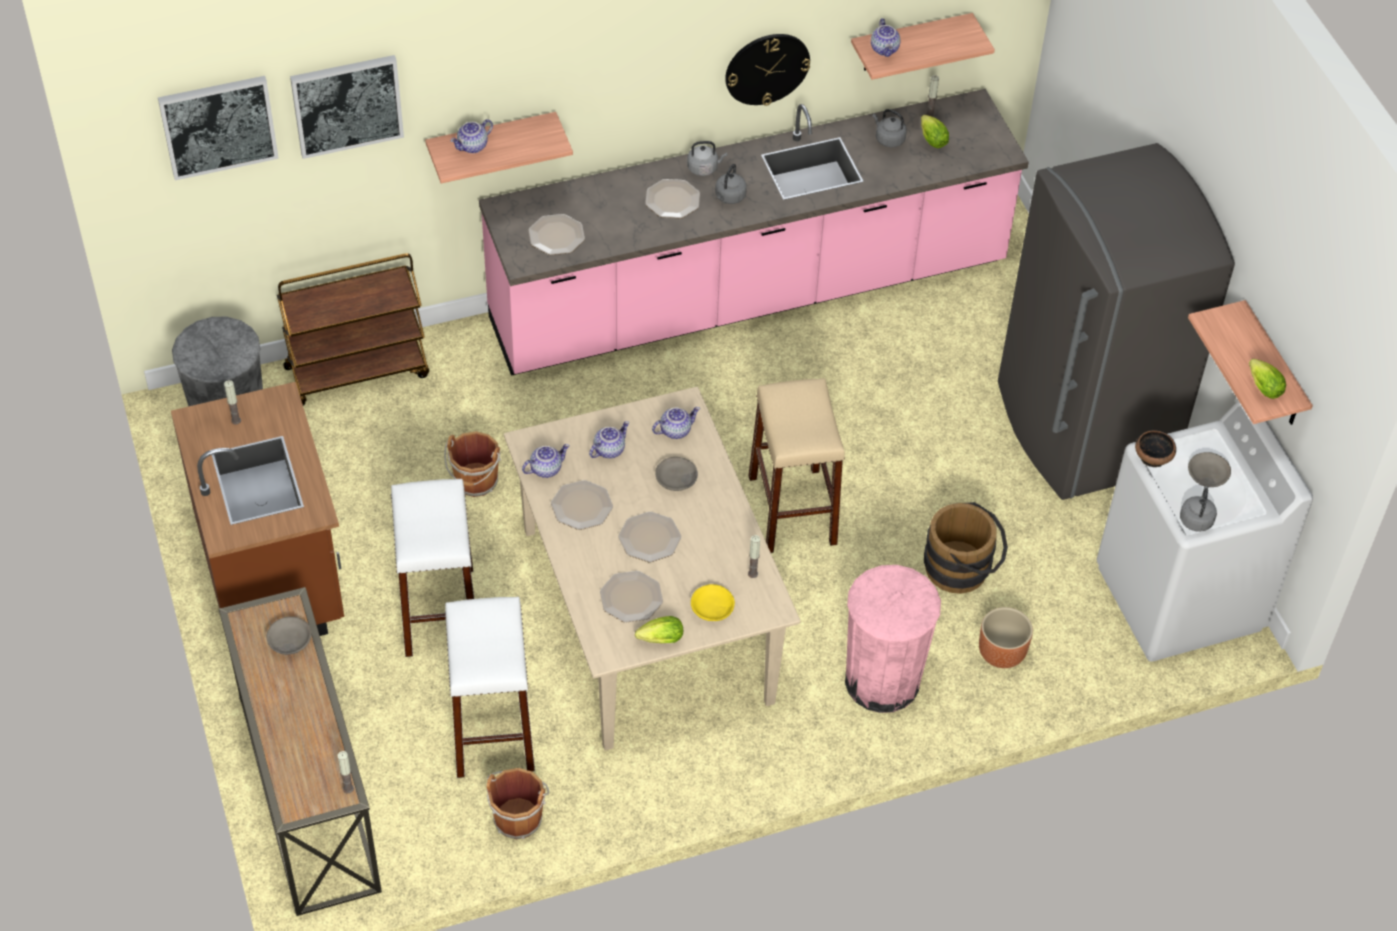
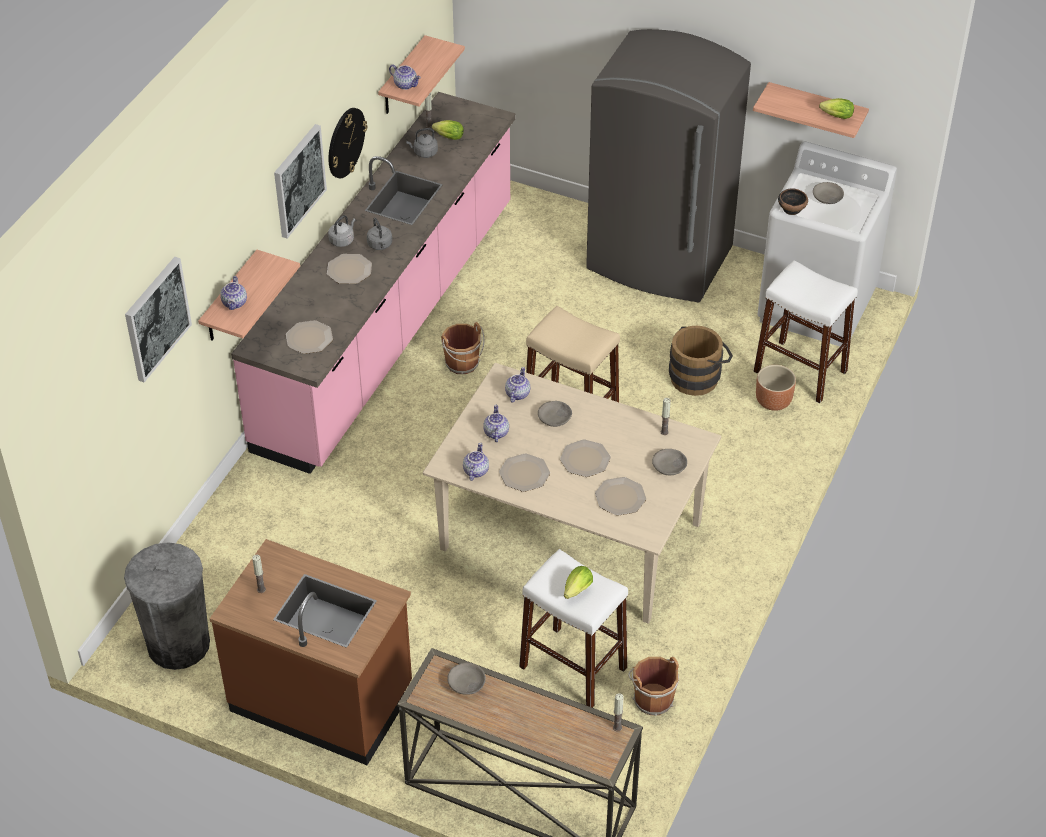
camera: 45 degrees left, 5 degrees down
(218, 126) = (93, 387): picture -> picture (298, 180)
(358, 371) = (210, 545): brown cart -> none
(439, 611) = (453, 633): white stool -> white stool (800, 371)
(475, 482) = (373, 547): brown bucket -> brown bucket (463, 364)
(658, 640) = (665, 506): lettuce -> lettuce (576, 591)
(712, 608) = (669, 466): yellow bowl -> grey bowl
(882, 681) = (736, 464): pink trash can -> none
(1196, 519) = (852, 222): grey kettle -> none

